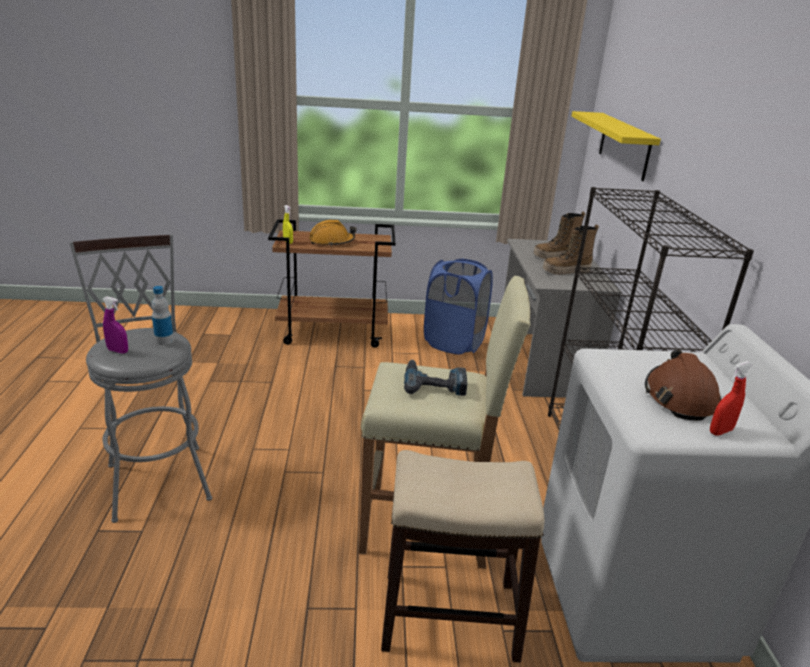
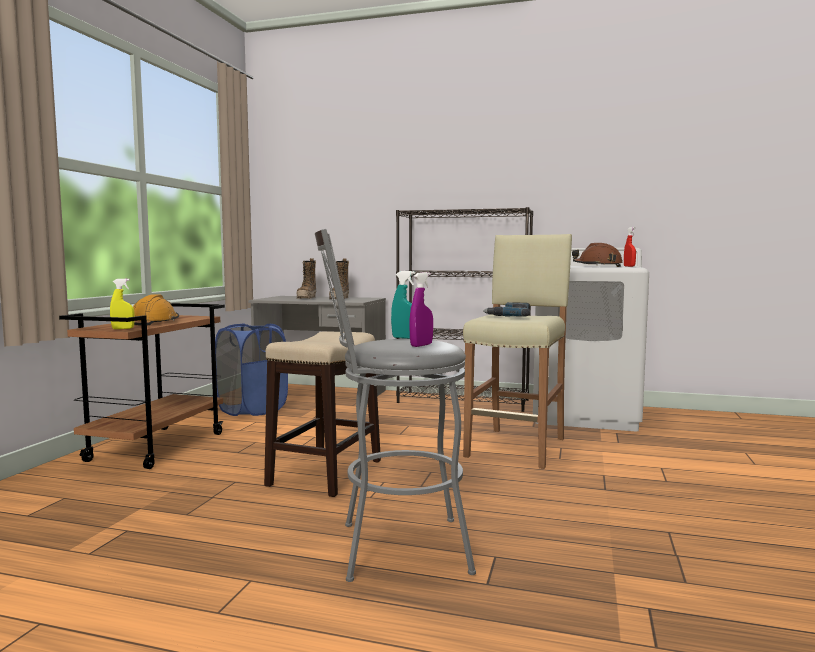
camera: 70 degrees left, 20 degrees down
(164, 340) = (404, 338): bottle -> turquoise spray bottle
(451, 615) = (607, 451): stool -> stool (326, 472)
(624, 145) = (329, 202): yellow shelf -> none

